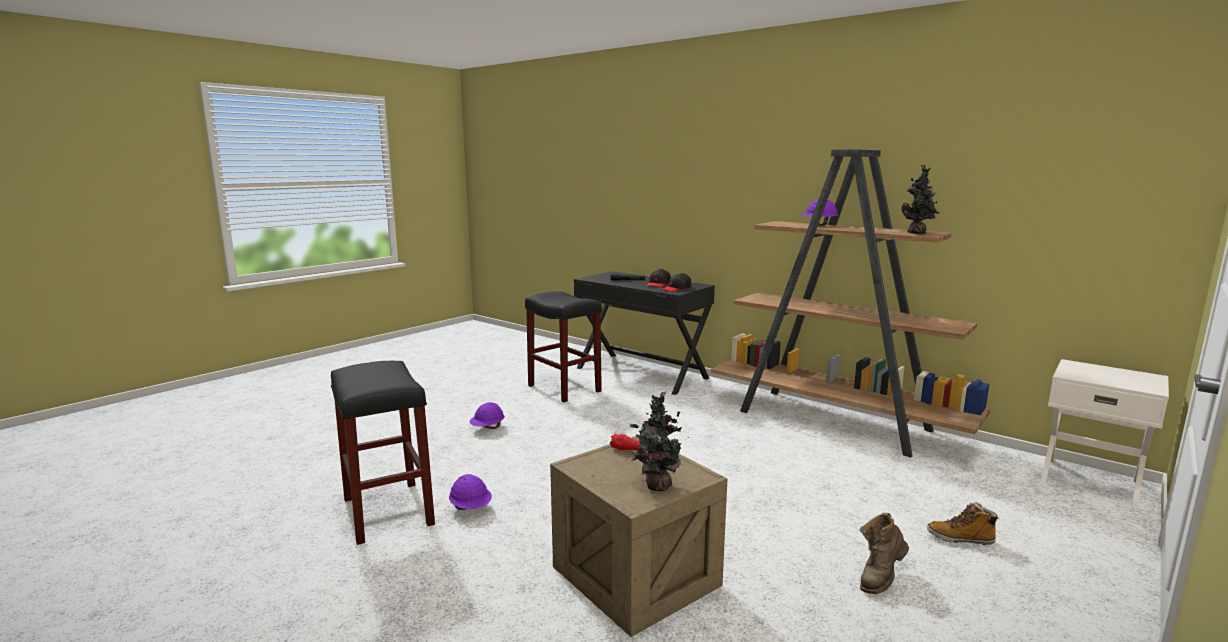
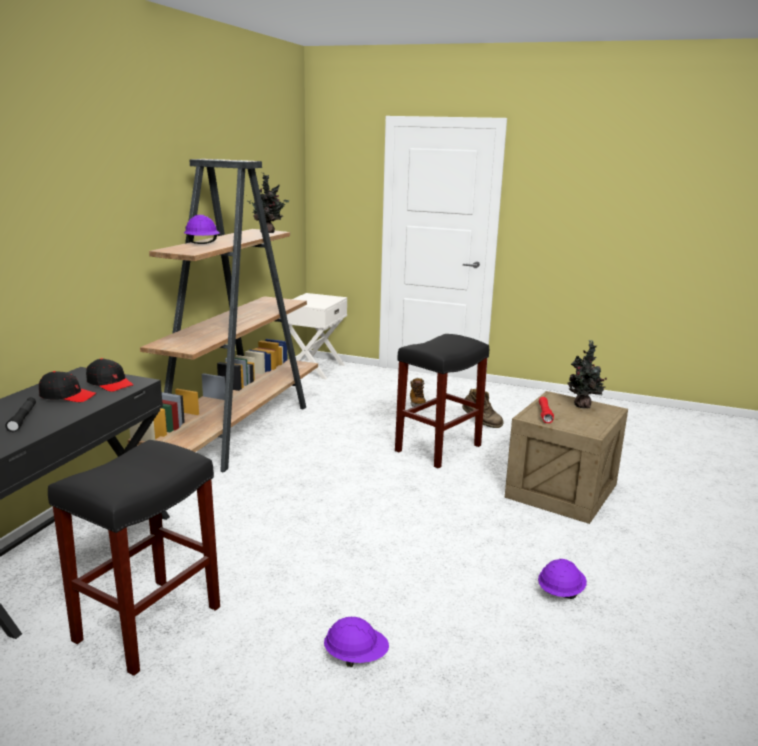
camera: 110 degrees left, 5 degrees up
(389, 512) = (625, 651): black stool -> black stool (438, 448)

